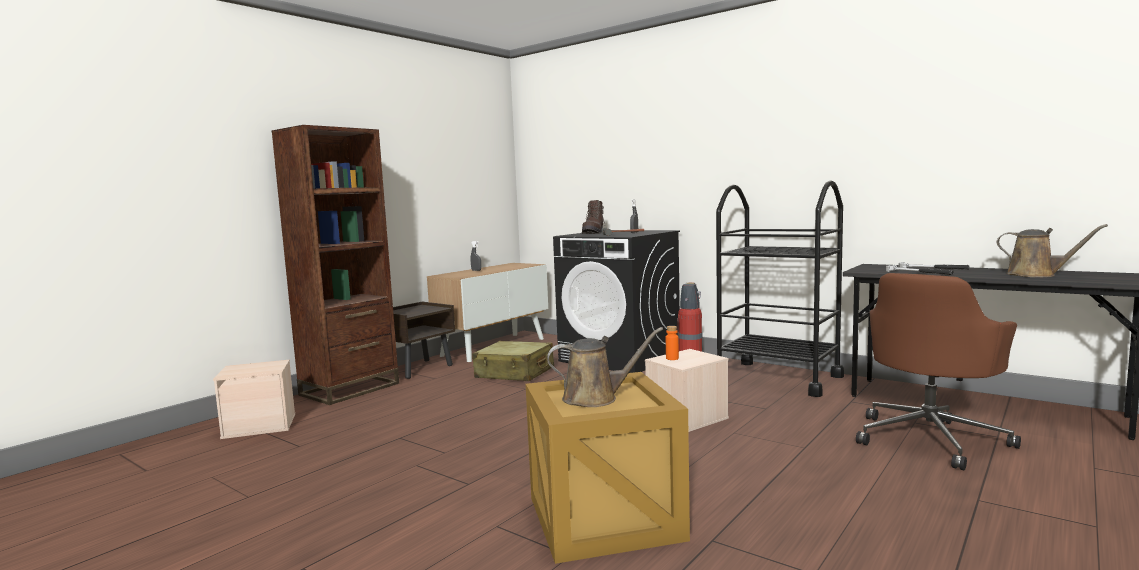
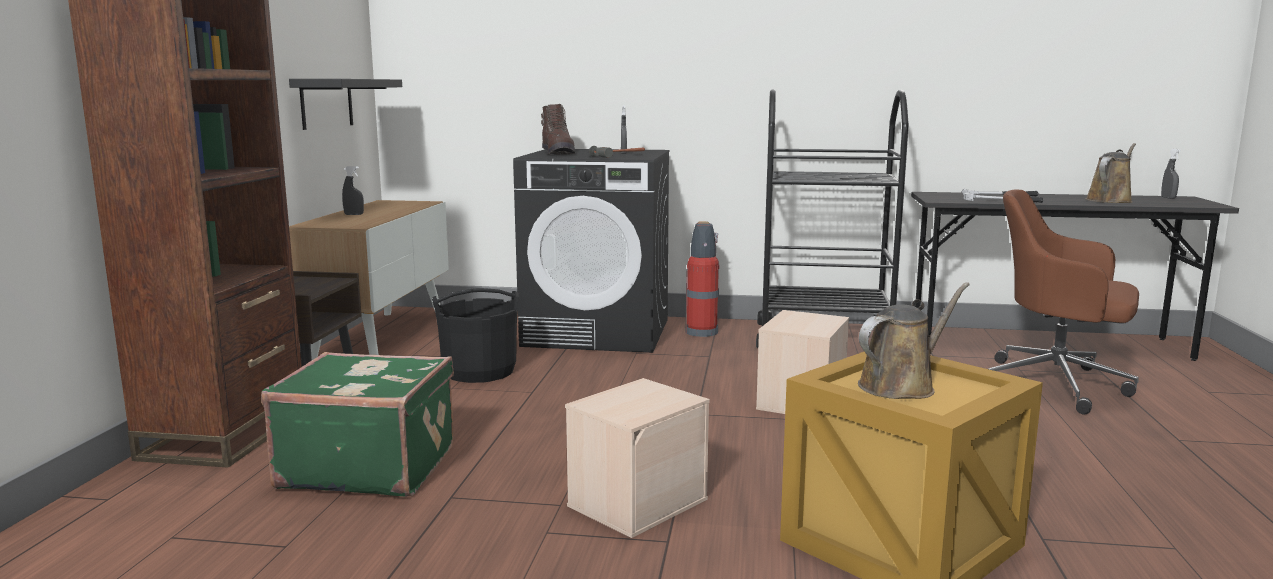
camera: 30 degrees left, 5 degrees up
(260, 425) = (139, 527): beige storage box -> beige storage box (637, 501)
(386, 415) = (369, 466): none -> green suitcase
(470, 203) = (326, 103): none -> black shelf
(514, 373) = (479, 371): beige suitcase -> black bucket
(672, 358) = (789, 324): orange bottle -> none
(930, 438) = (1057, 385): brown office chair -> brown office chair turned 105 degrees clockwise
(1036, 275) = (1110, 200): brown watering can -> brown watering can turned 60 degrees counterclockwise
(1116, 274) = (1168, 198): none -> grey spray bottle

